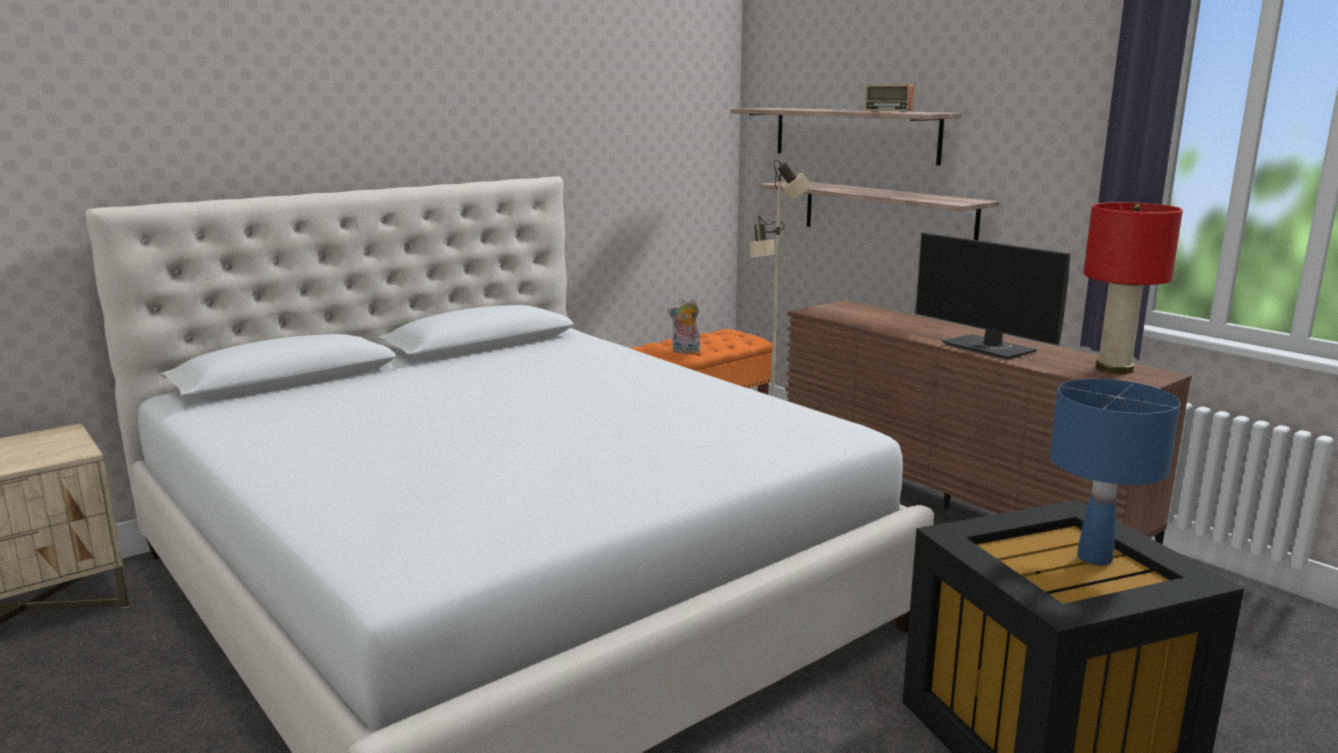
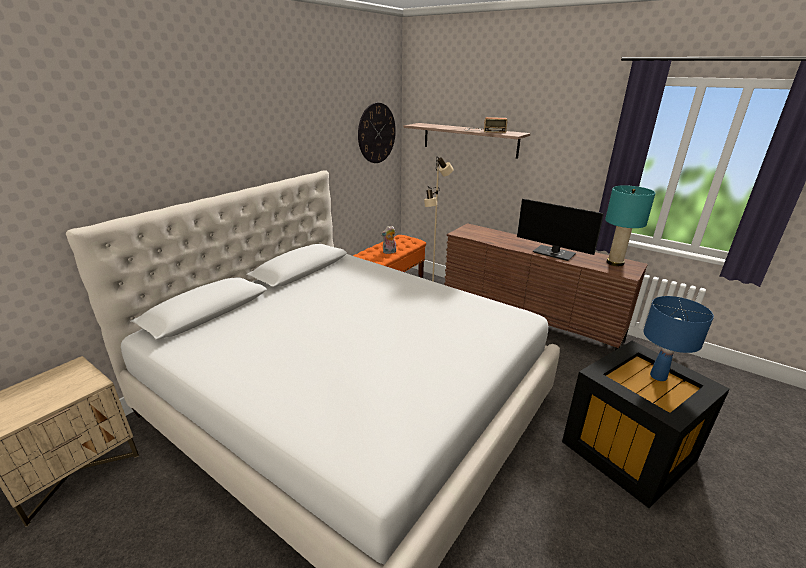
camera: 15 degrees left, 10 degrees up
(680, 124) = (376, 133): none -> wall clock
(887, 214) = (487, 180): shelf -> none
(1114, 369) = (615, 263): red table lamp -> turquoise table lamp

